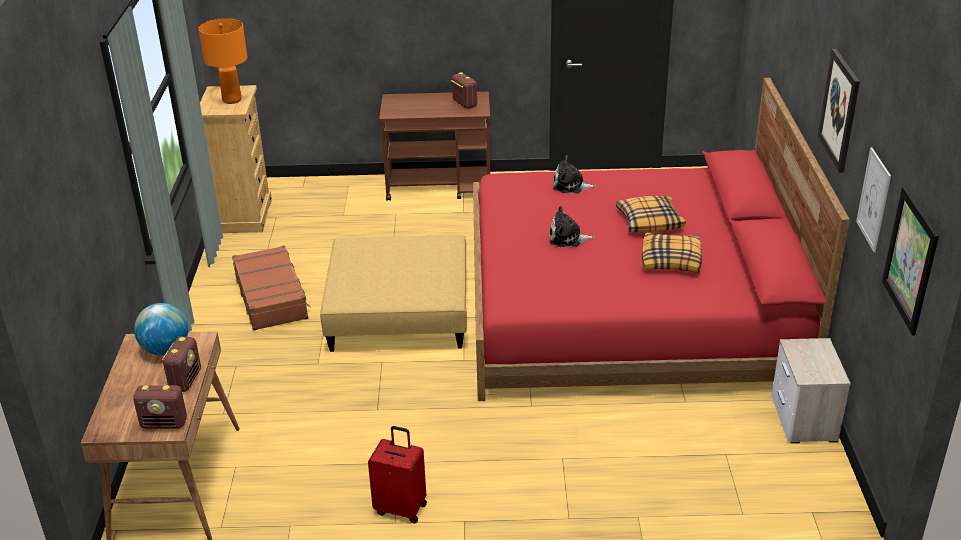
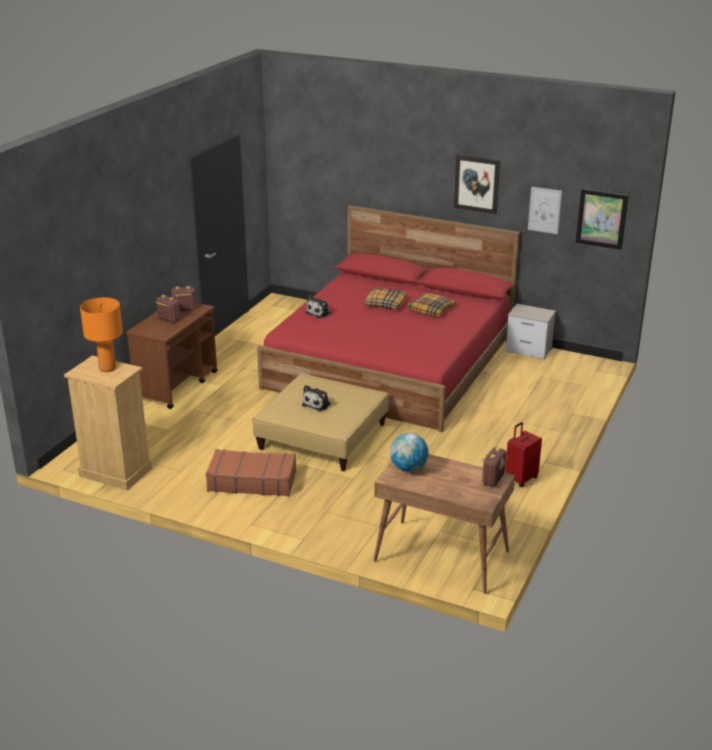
camera: 65 degrees left, 5 degrees down
(185, 380) = (450, 466): radio -> radio (169, 319)
(567, 238) = (379, 329): plush toy -> plush toy (318, 404)

